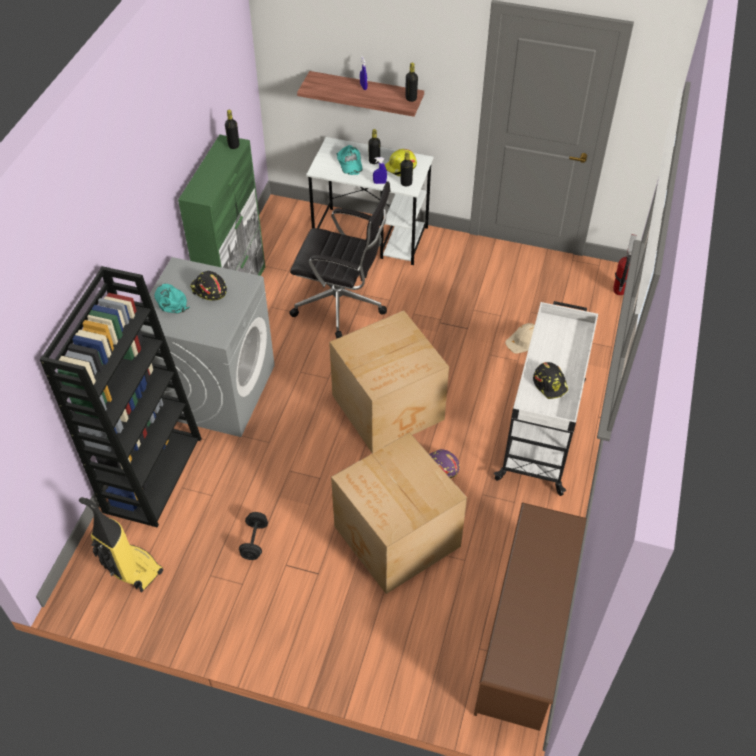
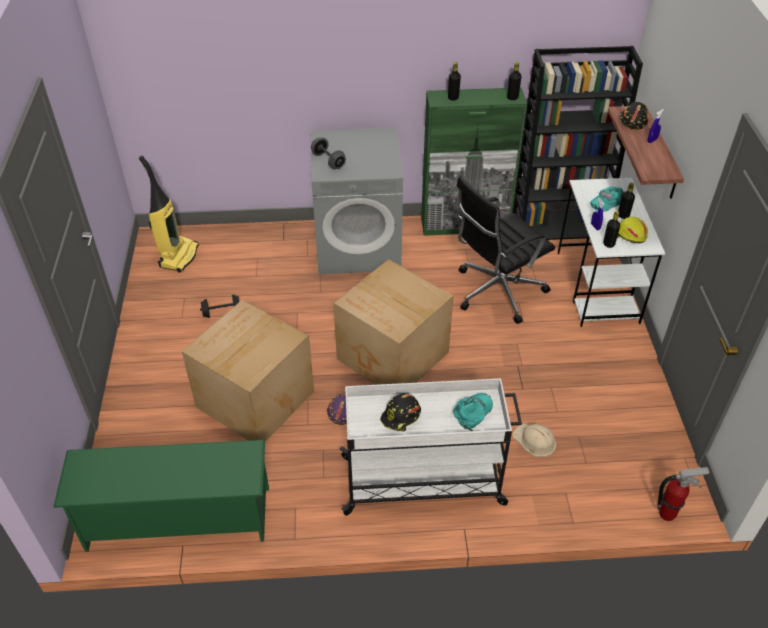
camera: 70 degrees right, 5 degrees down
(152, 473) = (264, 239): black bookcase -> black bookcase (559, 225)
(171, 301) = (348, 140): turquoise cap -> turquoise cap (473, 412)
(198, 326) = (328, 161): none -> grey dumbbell
(208, 290) = (370, 155): black hard hat -> black hard hat (632, 120)
(342, 304) = (496, 292): black office chair -> black office chair turned 60 degrees clockwise
(411, 98) = (662, 173): black bottle -> black bottle (453, 98)
(525, 636) = (177, 519): brown shoe rack -> green shoe rack

